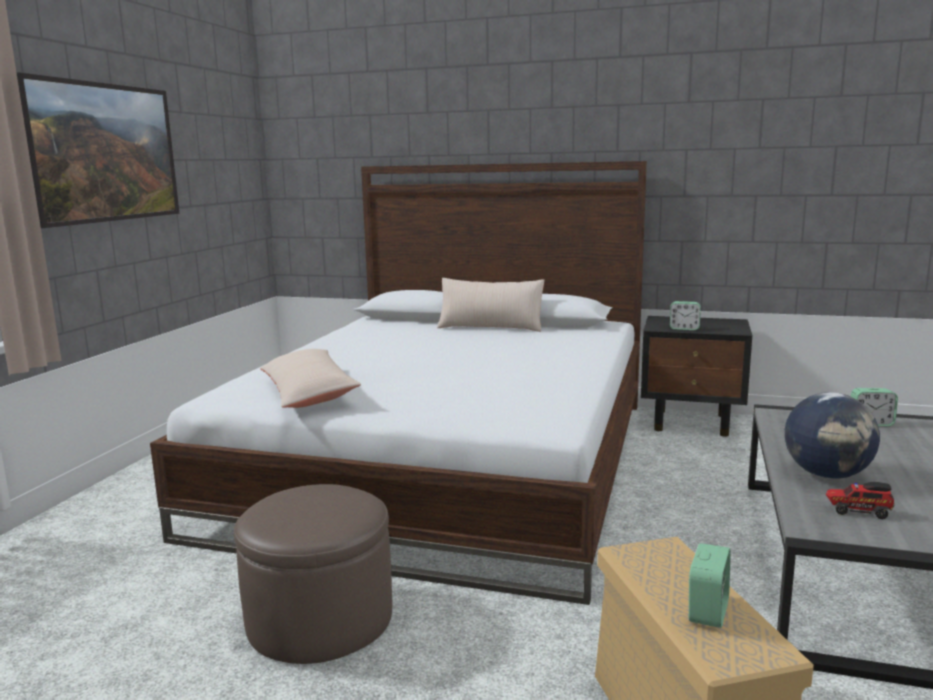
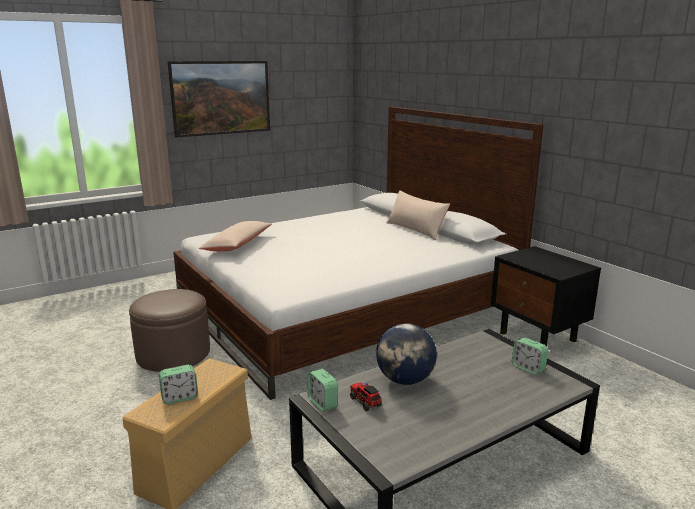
camera: 40 degrees right, 5 degrees up
(684, 328) = (527, 262): alarm clock -> alarm clock (322, 403)

